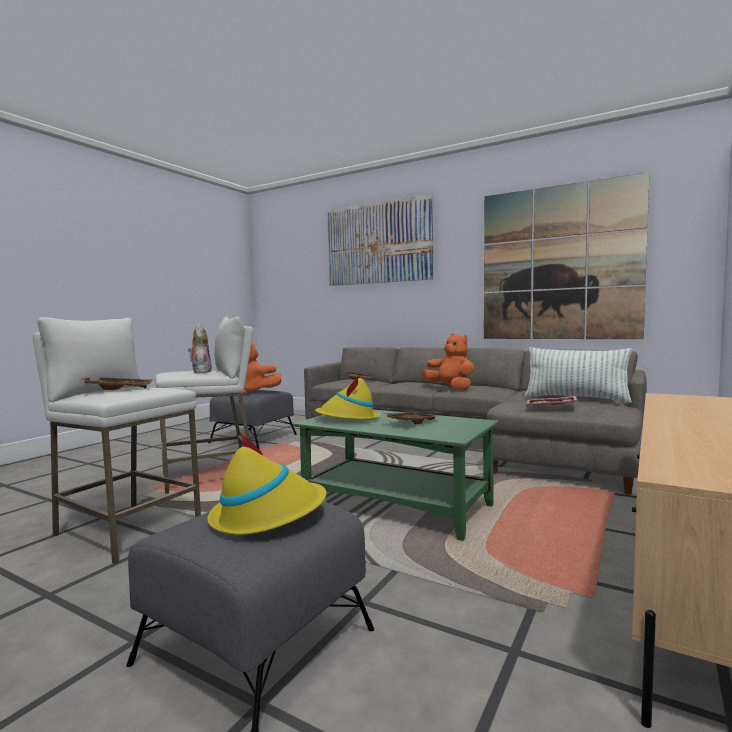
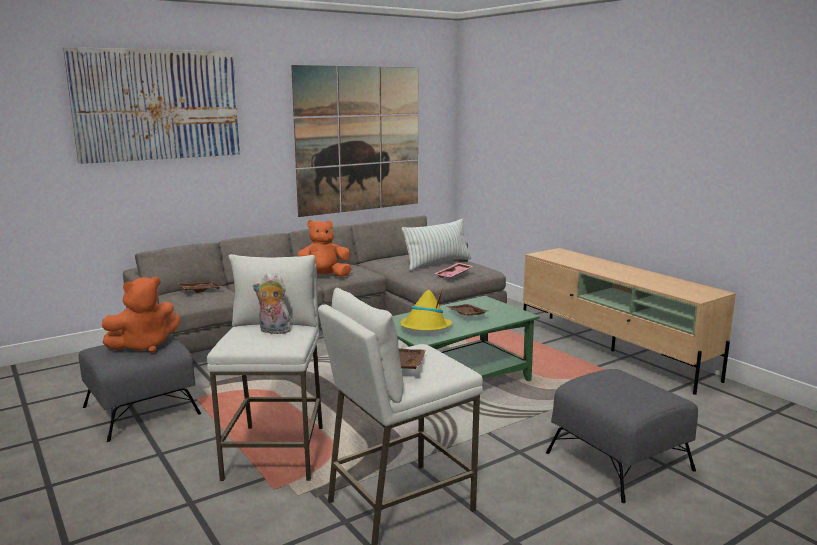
camera: 65 degrees left, 10 degrees up
(268, 515) = (626, 383): yellow hat -> none

